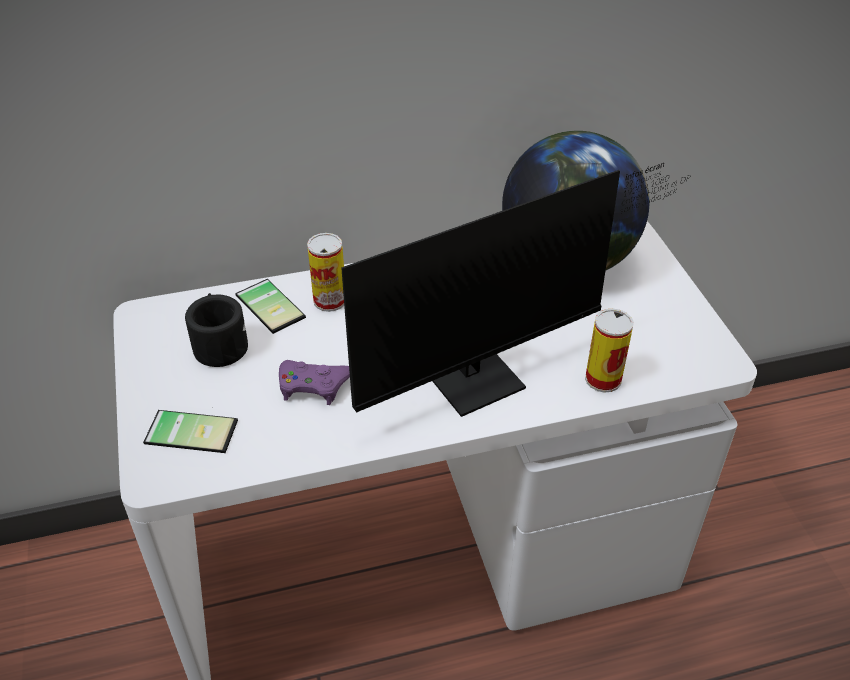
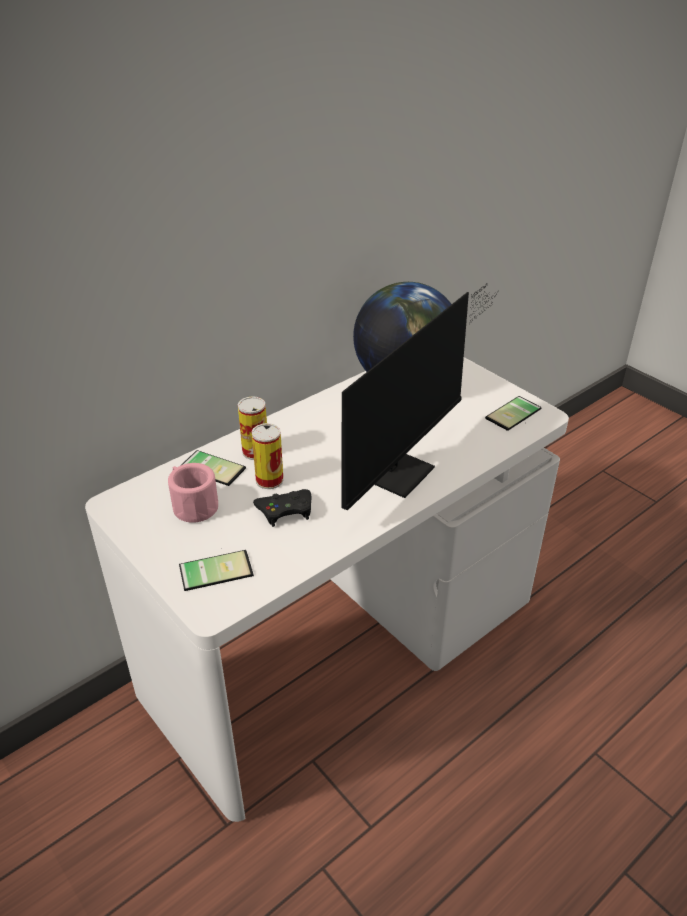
camera: 25 degrees left, 5 degrees down
(220, 344) = (192, 505): black mug -> pink mug
(313, 385) = (285, 510): purple game controller -> black game controller
(603, 379) = (479, 446): can -> can (269, 480)
(683, 350) = (515, 415): none -> phone

